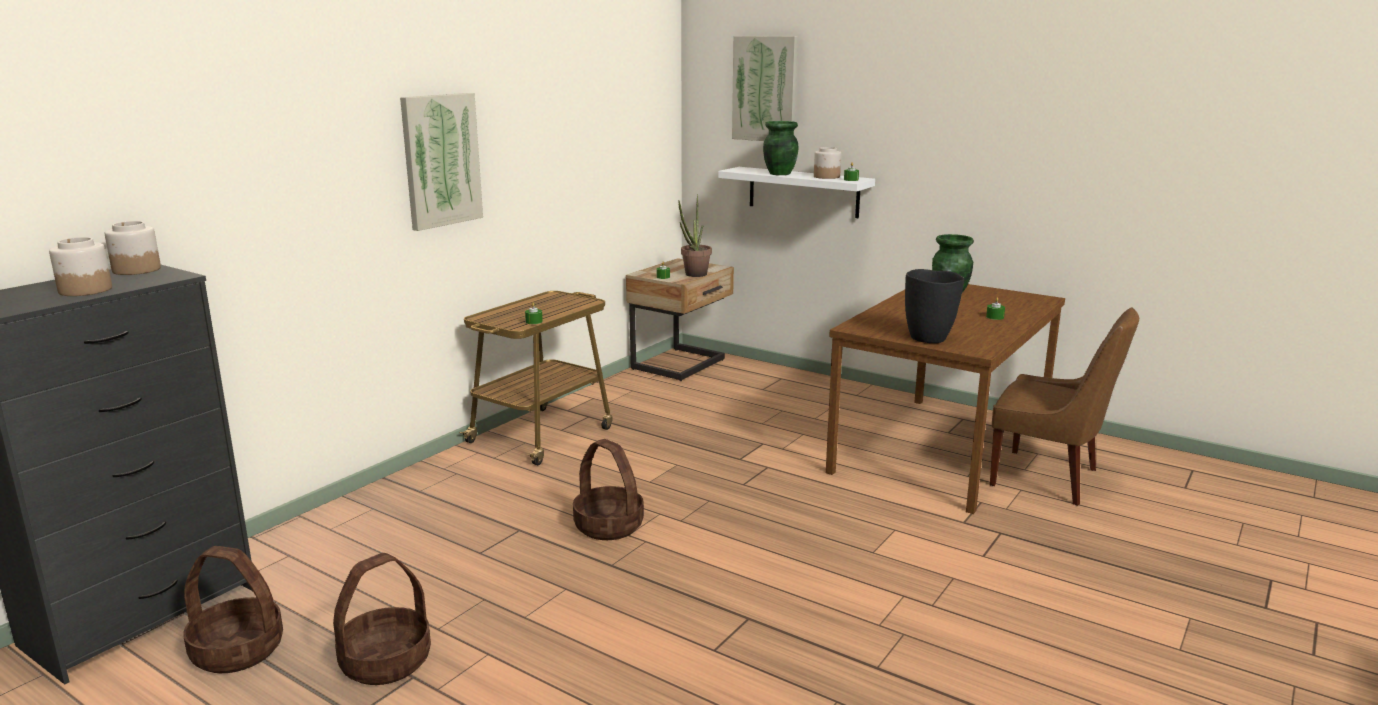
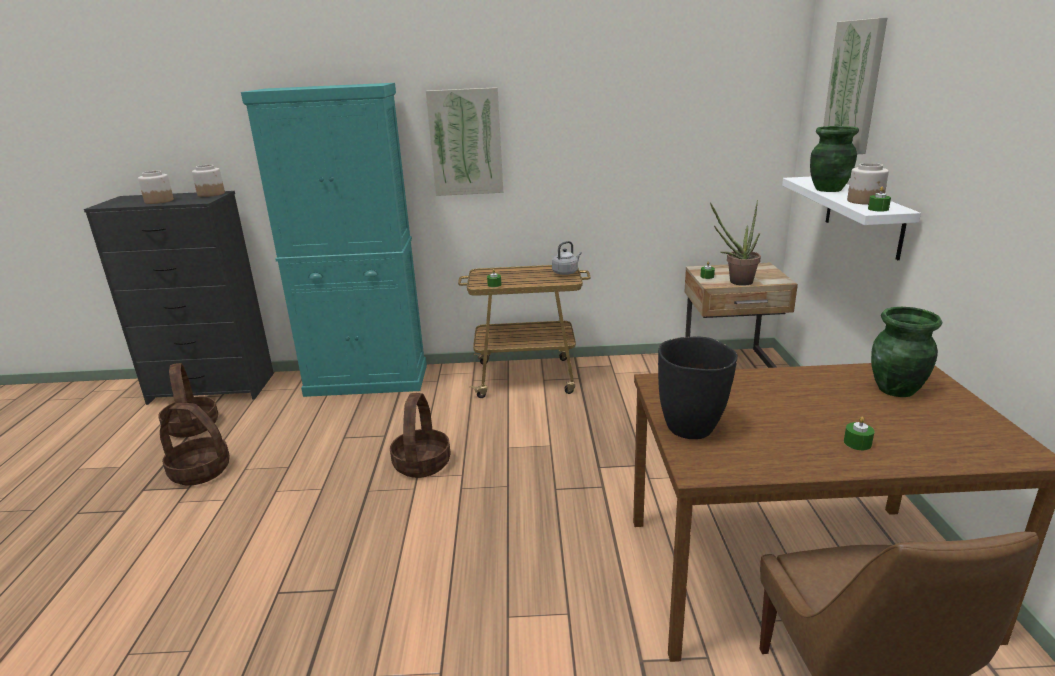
camera: 55 degrees right, 5 degrees up
(370, 507) = (367, 380): none -> turquoise cabinet
(567, 297) = (566, 272): none -> grey kettle

